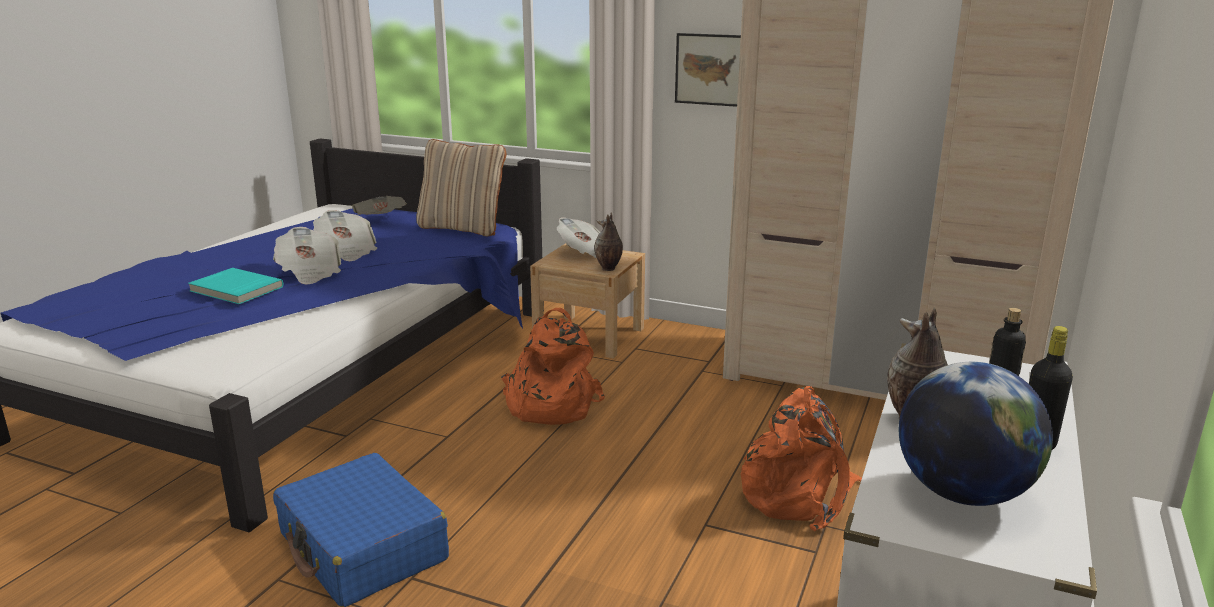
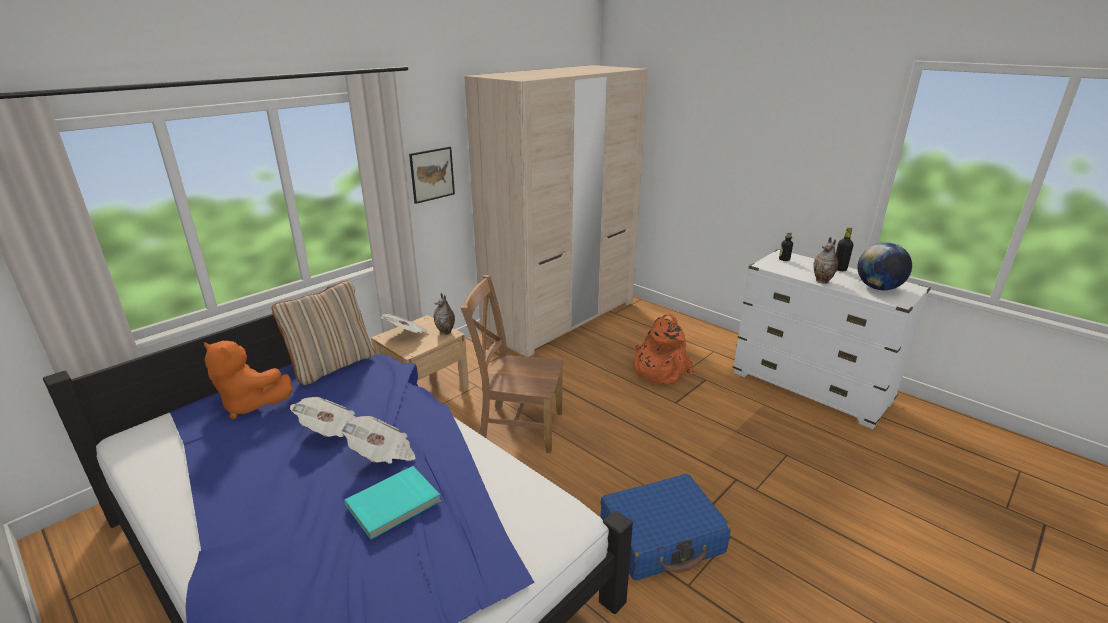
camera: 70 degrees left, 5 degrees up
(380, 221) = (250, 405): newspaper -> orange plush toy
(549, 405) = (517, 427): orange backpack -> brown chair

